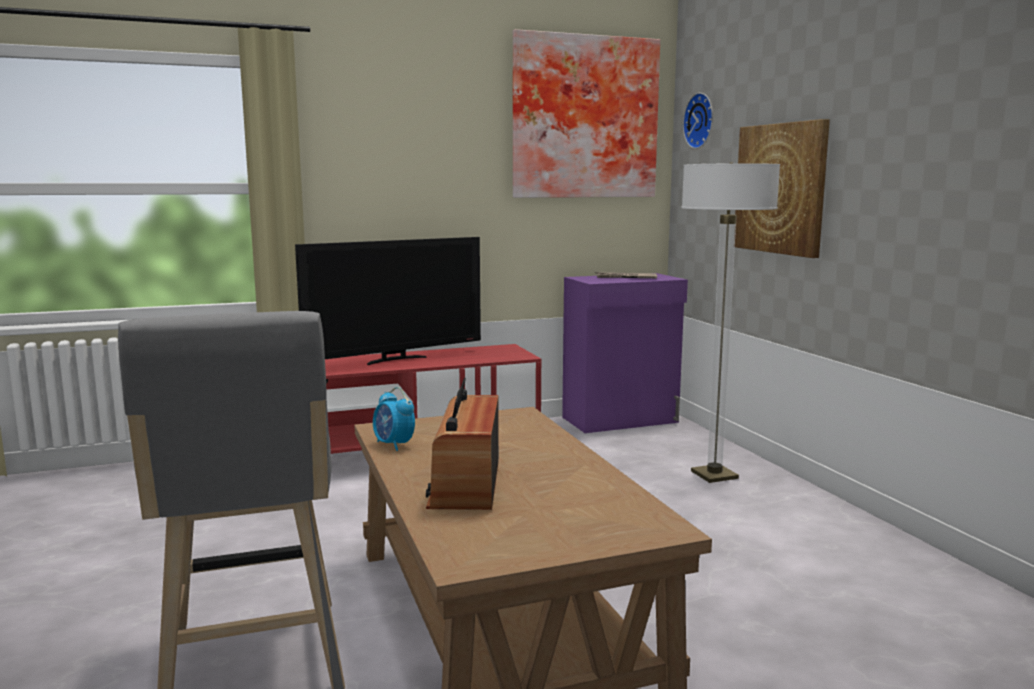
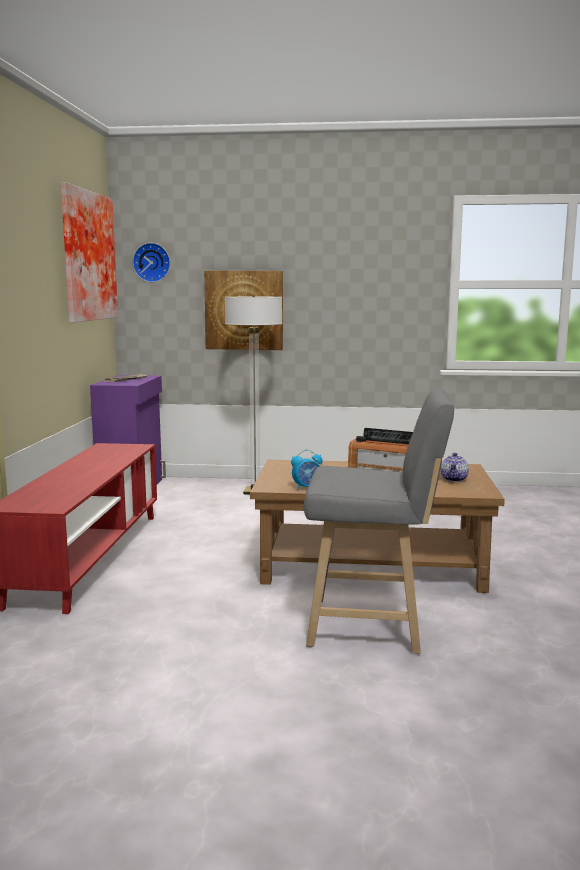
camera: 65 degrees left, 0 degrees up
(395, 359) = (84, 469): television -> none
(543, 527) = (454, 479): none -> teapot

